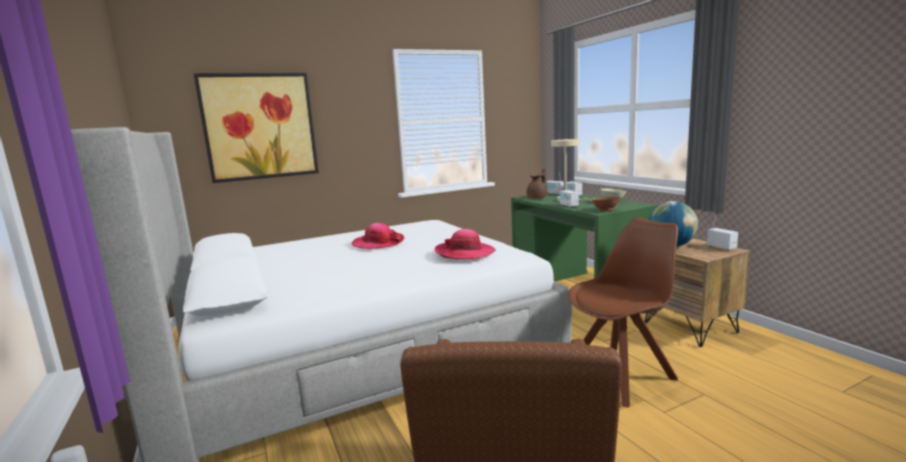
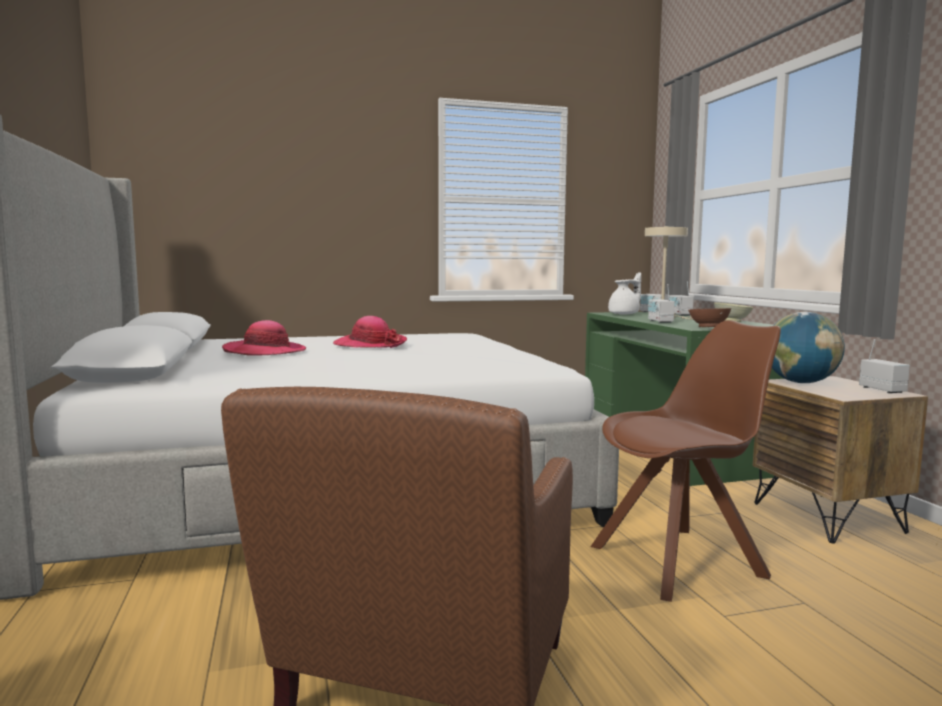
camera: 10 degrees right, 5 degrees down
(260, 126) = (250, 187): picture -> none
(465, 253) = (472, 358): hat -> hat (265, 352)
(538, 197) = (625, 314): brown teapot -> white teapot

